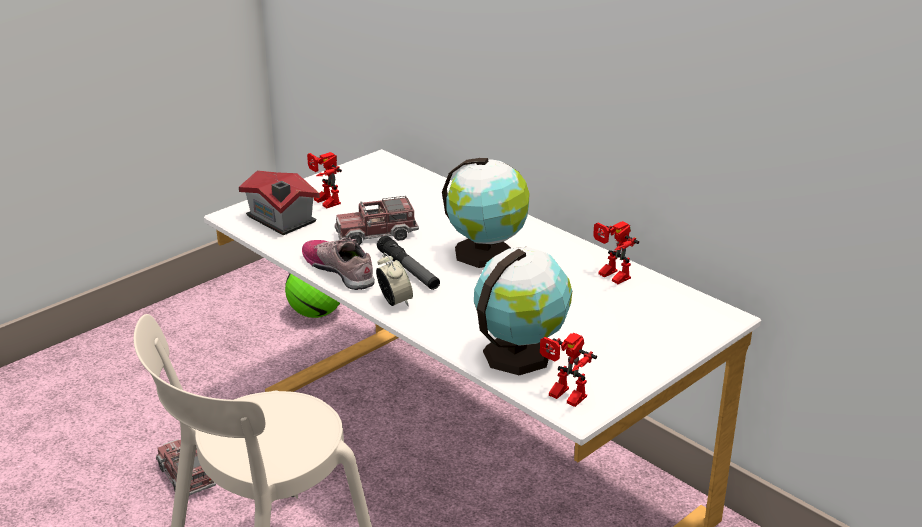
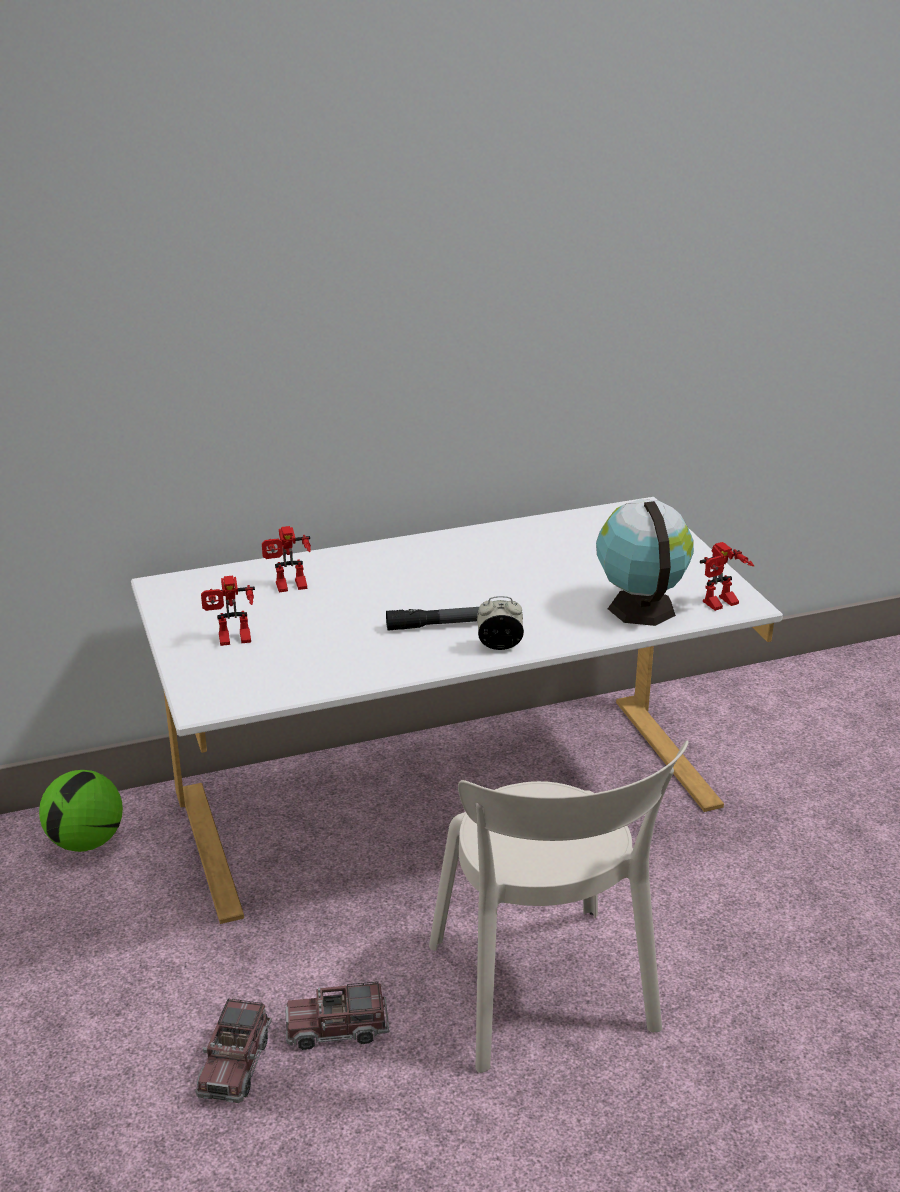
camera: 65 degrees left, 0 degrees up
(280, 220) = (250, 676): toy house -> none
(340, 270) = (407, 662): shoe -> none
(376, 234) = (346, 625): toy truck -> toy truck (235, 1064)
(486, 253) = (444, 577): globe -> none
(610, 276) = (539, 534): toy robot -> toy robot (289, 588)

